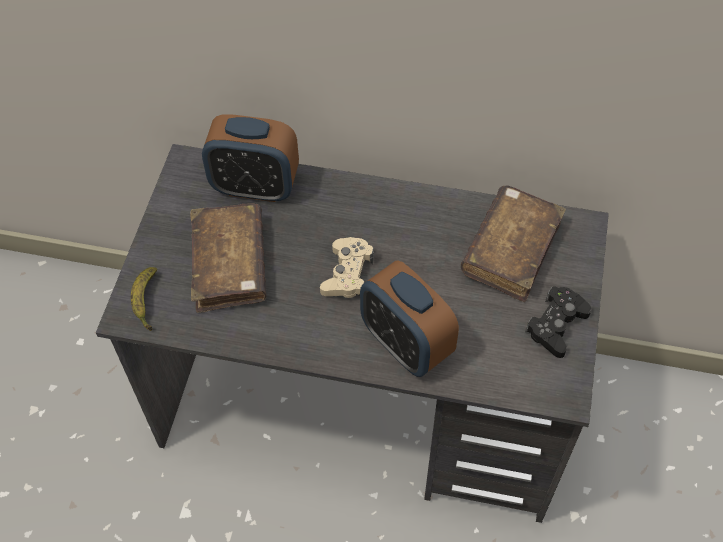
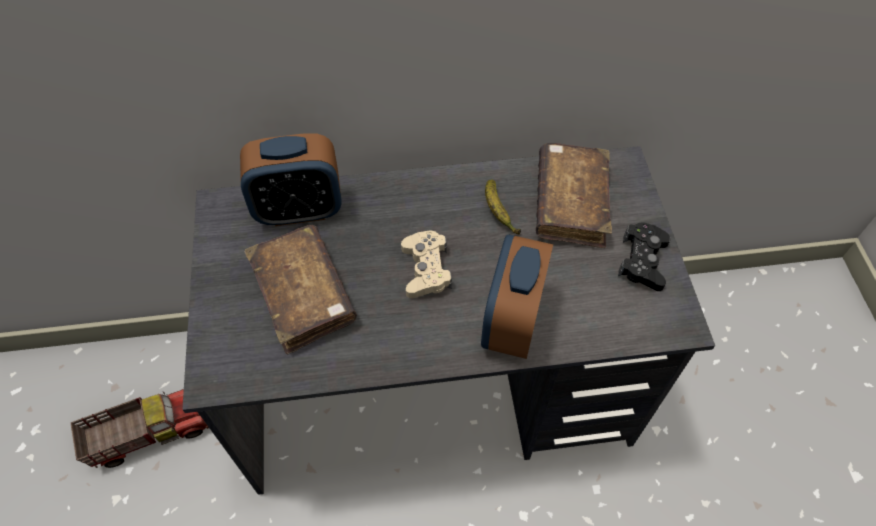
camera: 20 degrees left, 0 degrees up
(81, 359) = (149, 433): none -> toy truck
(146, 302) = (227, 359): banana -> banana (498, 211)
(406, 344) = (511, 321): alarm clock -> alarm clock turned 75 degrees clockwise

